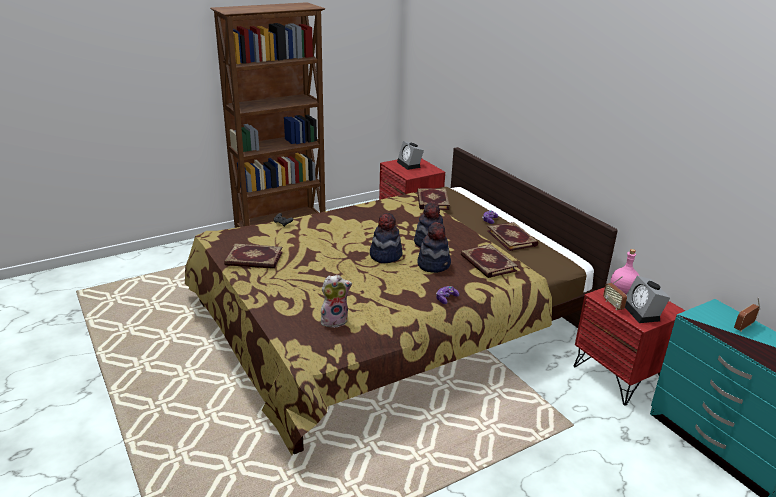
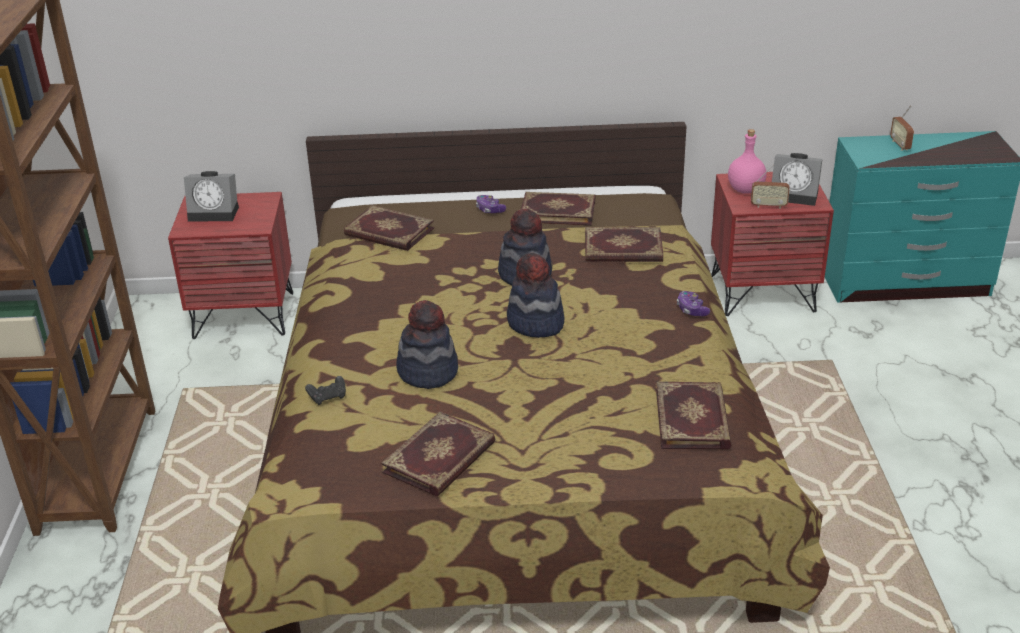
camera: 60 degrees left, 5 degrees up
(334, 320) = (693, 419): plush toy -> book
(434, 264) = (595, 291): hat -> hat (428, 371)

